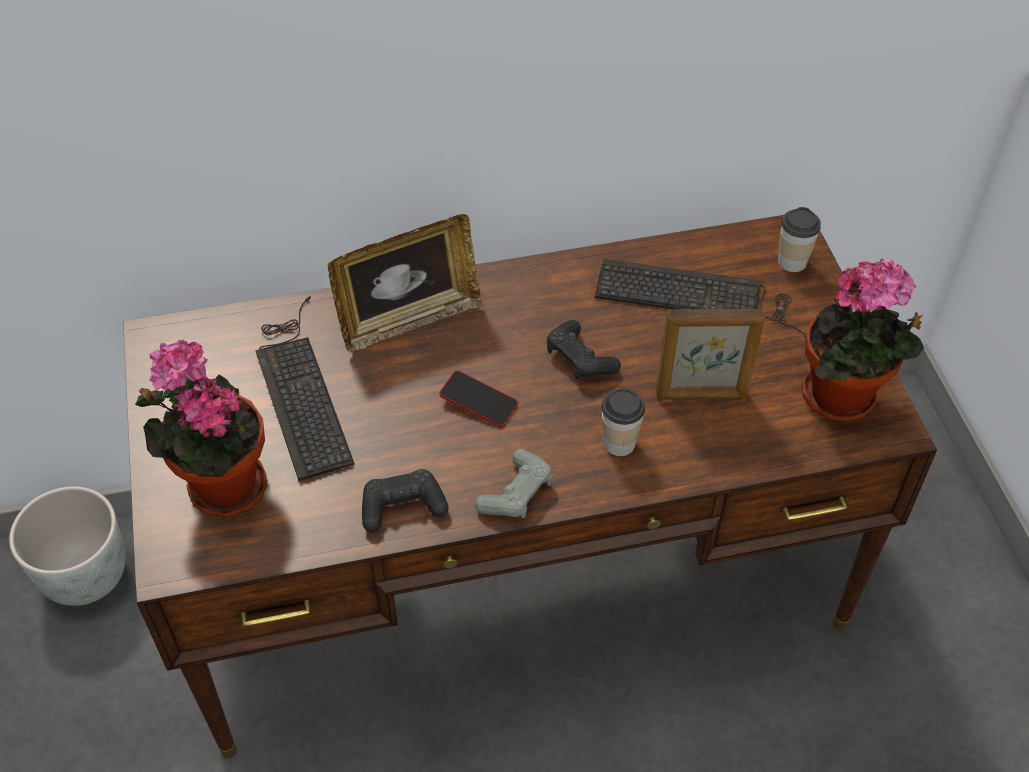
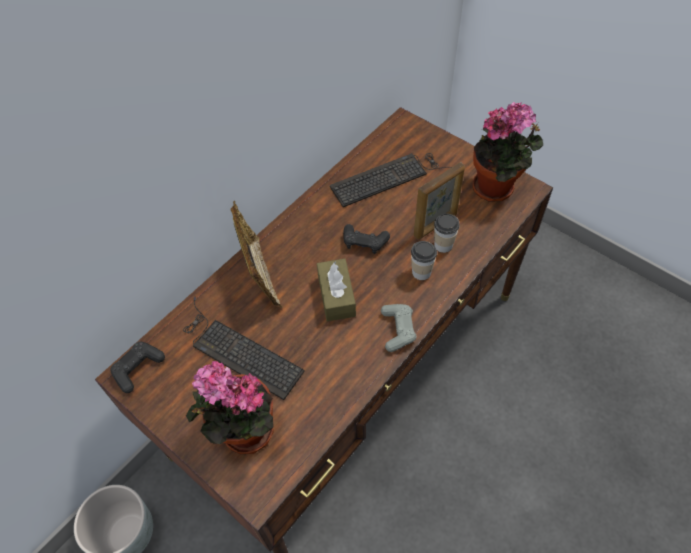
camera: 35 degrees left, 5 degrees up
(402, 507) = (350, 375): black game controller -> black game controller (138, 368)
(409, 320) = (260, 276): picture frame -> picture frame turned 45 degrees counterclockwise
(479, 402) = (336, 296): phone -> brown tissue box
(792, 262) = (415, 136): cup -> cup (443, 245)

